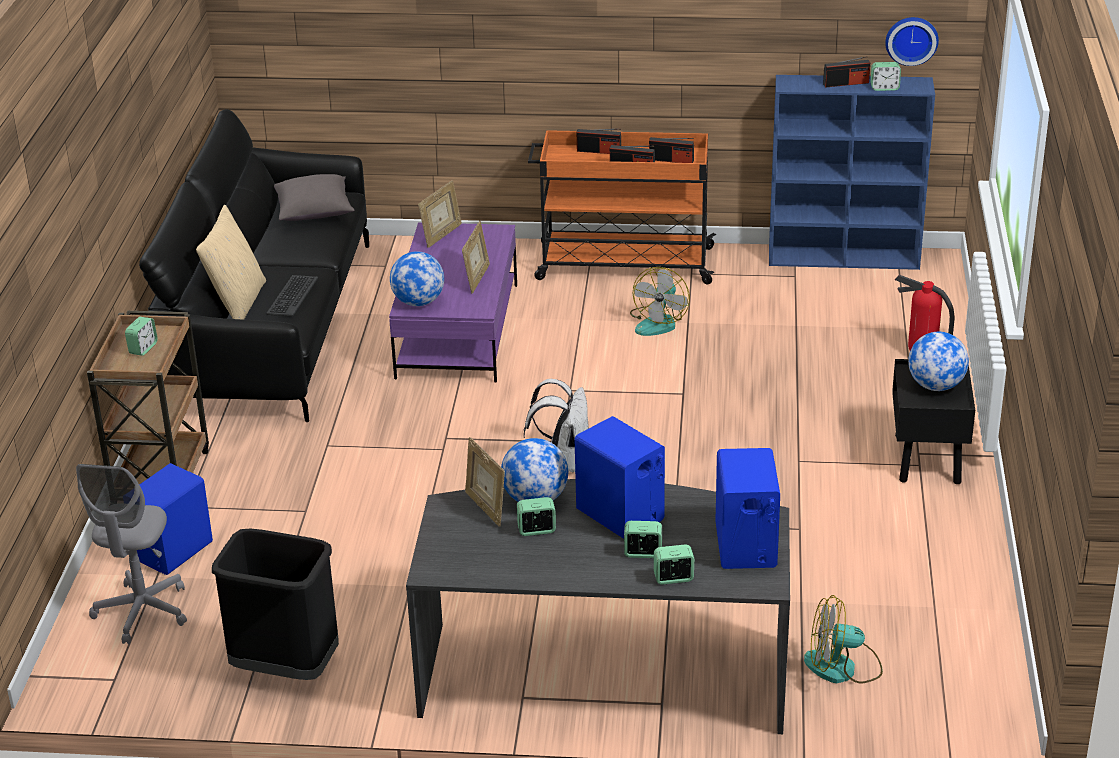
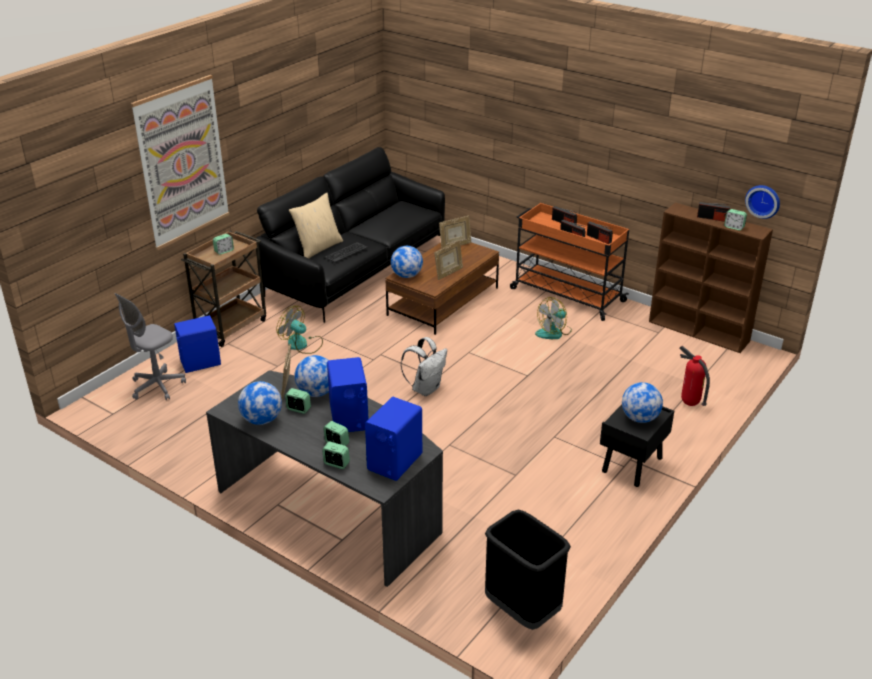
camera: 30 degrees right, 0 degrees up
(65, 211) = (182, 162): none -> picture
(286, 668) = (188, 440): black trash can -> black trash can (523, 610)
(315, 212) = (402, 215): grey pillow -> none
(457, 330) = (443, 301): purple coffee table -> brown coffee table
(502, 564) = (262, 420): none -> globe
(842, 667) = (459, 564): fan -> fan (302, 345)
(845, 257) = (699, 331): blue bookcase -> brown bookcase

